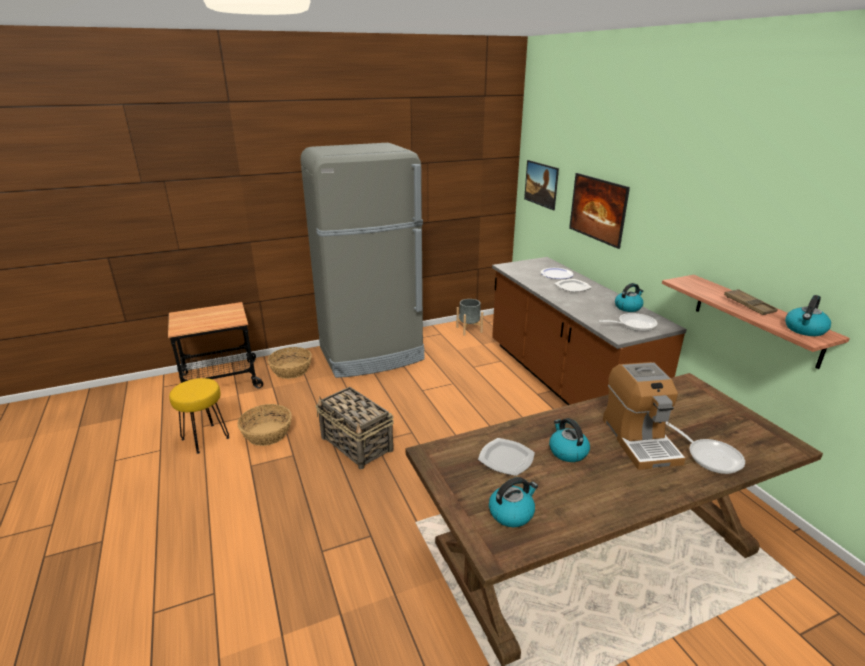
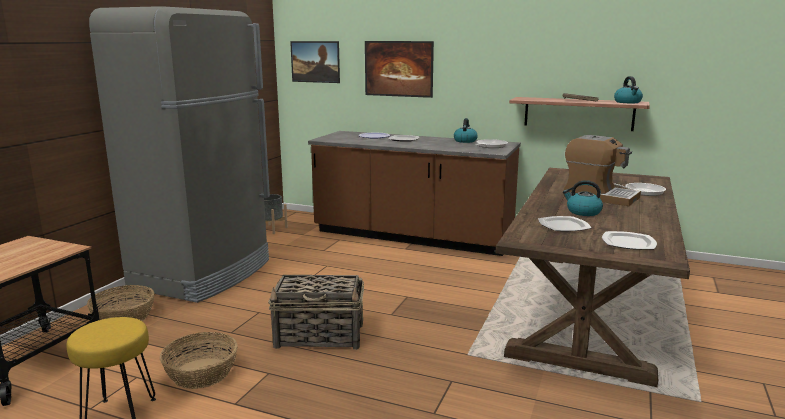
camera: 45 degrees left, 10 degrees down
(511, 513) = (628, 243): kettle -> plate

